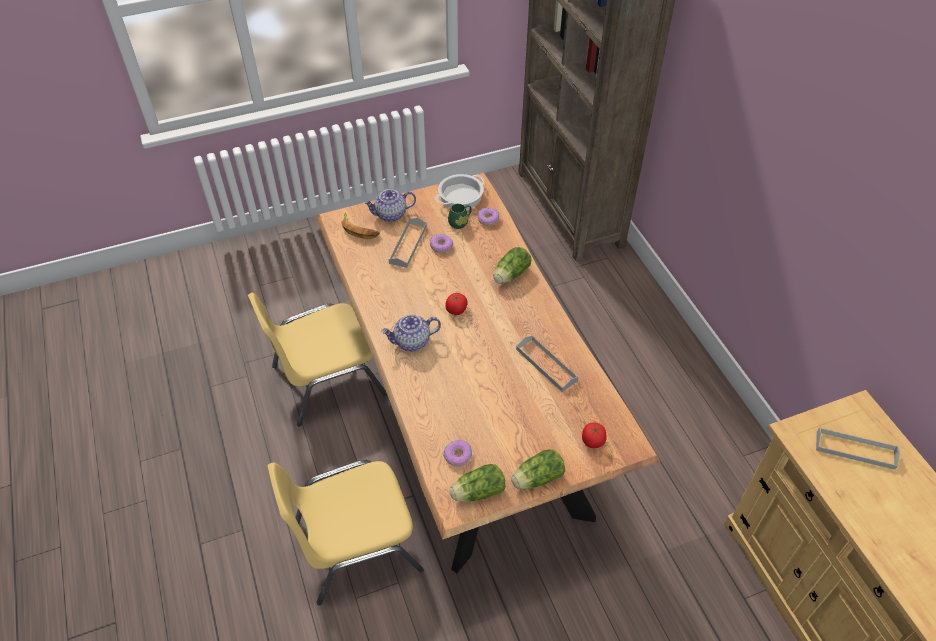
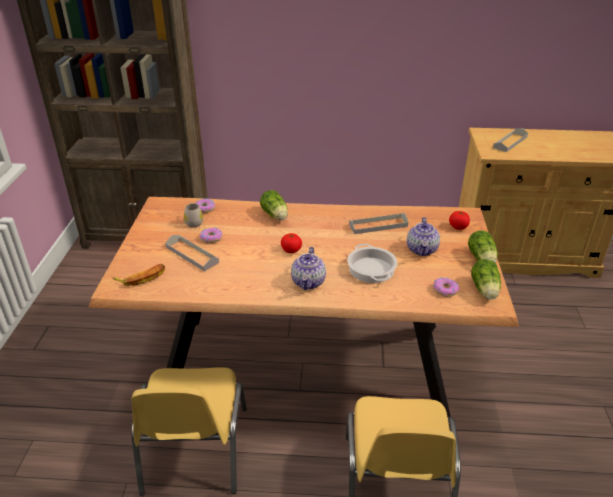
camera: 65 degrees left, 15 degrees down
(391, 215) = (144, 254): teapot -> teapot (422, 250)
(460, 195) = (163, 213): cooking pot -> cooking pot (371, 269)
(460, 222) = (194, 222): green mug -> white mug

